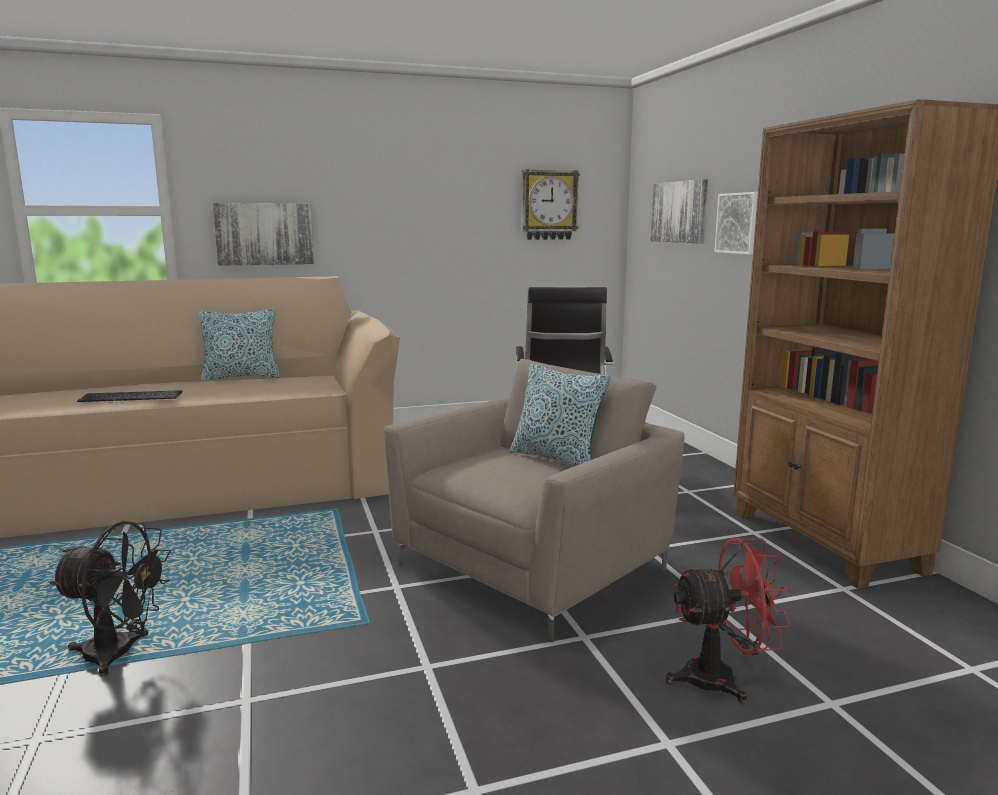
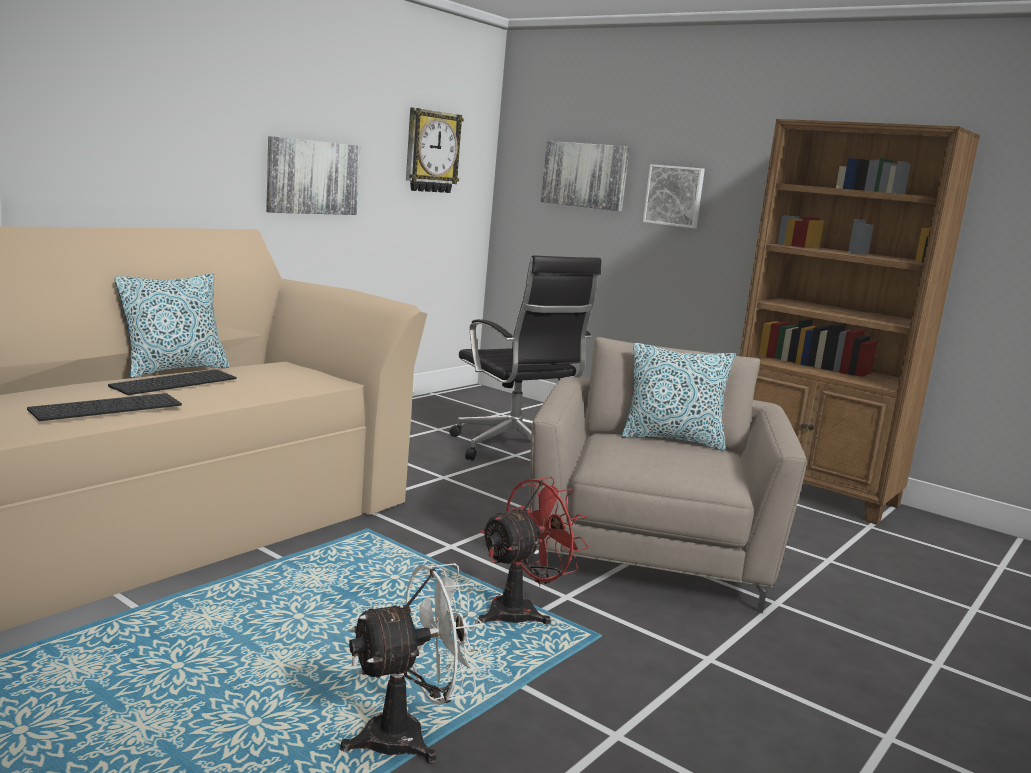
camera: 35 degrees left, 0 degrees up
(120, 654) = (409, 736): black fan -> white fan
(210, 384) = (174, 382): none -> keyboard
(264, 234) = (127, 162): picture -> picture (312, 177)
(722, 679) = (900, 610): red fan -> red fan (521, 611)

